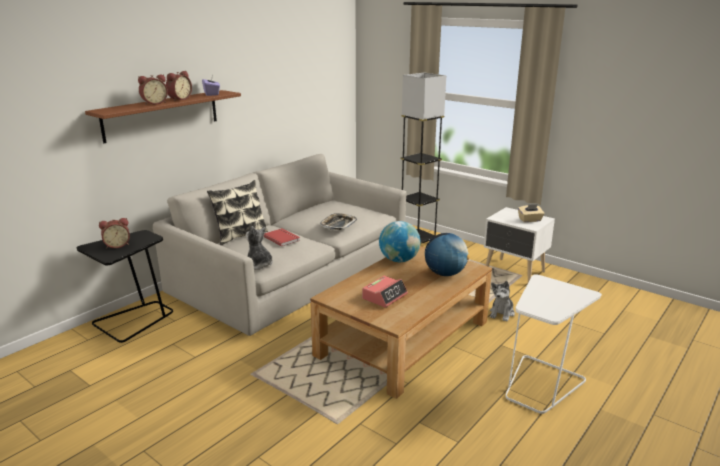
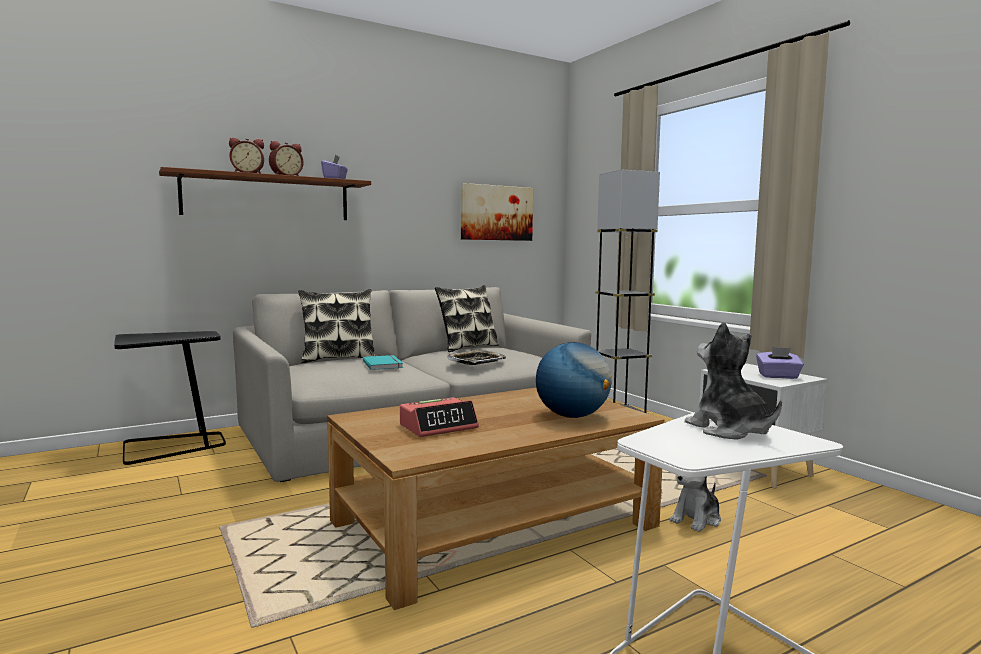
camera: 20 degrees right, 15 degrees down
(117, 245) = (158, 336): alarm clock -> none
(259, 264) = (319, 382): plush toy -> plush toy (729, 430)
(282, 238) = (384, 364): red book -> turquoise book
(312, 92) = (496, 213): none -> picture
(314, 206) = (467, 347): none -> pillow
(399, 260) = (516, 396): globe -> none
(530, 220) = (778, 376): beige tissue box -> purple tissue box

